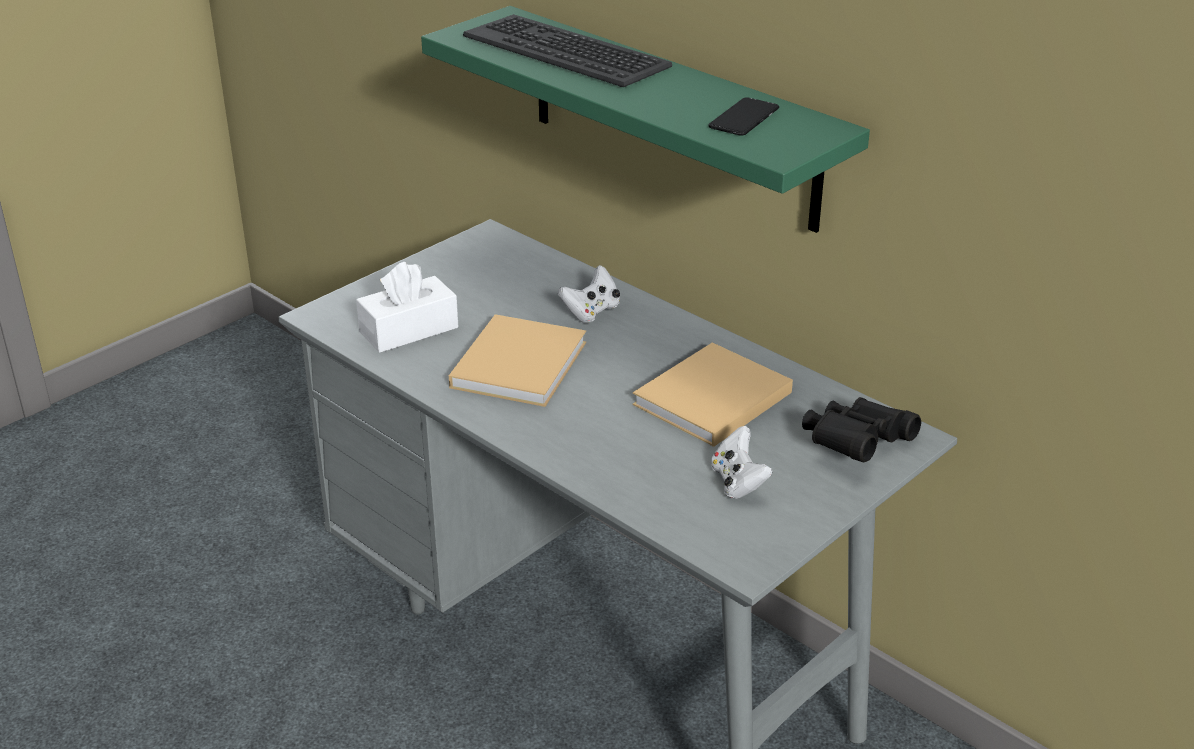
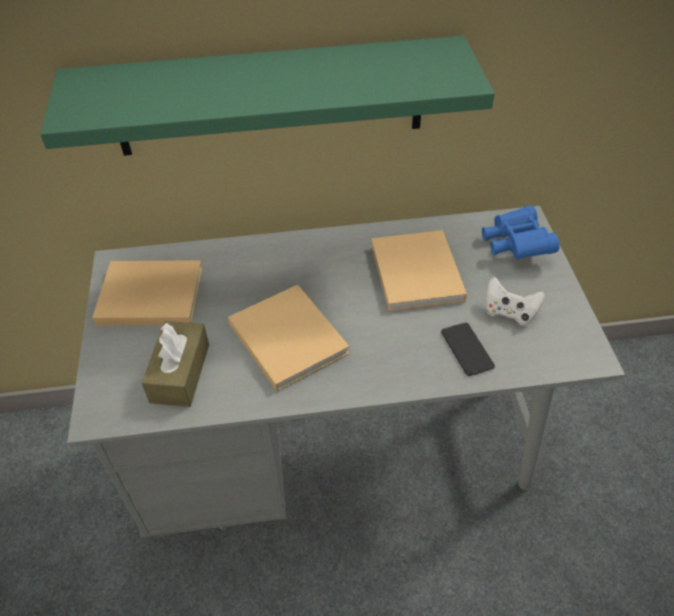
camera: 50 degrees left, 15 degrees up
(409, 330) = (180, 373): white tissue box -> brown tissue box
(473, 270) = (147, 296): none -> beige book
(567, 52) = (183, 83): keyboard -> none
(591, 312) = (266, 269): white game controller -> none
(744, 118) = (394, 68): phone -> phone (467, 349)
(855, 445) = (515, 245): black binoculars -> blue binoculars

